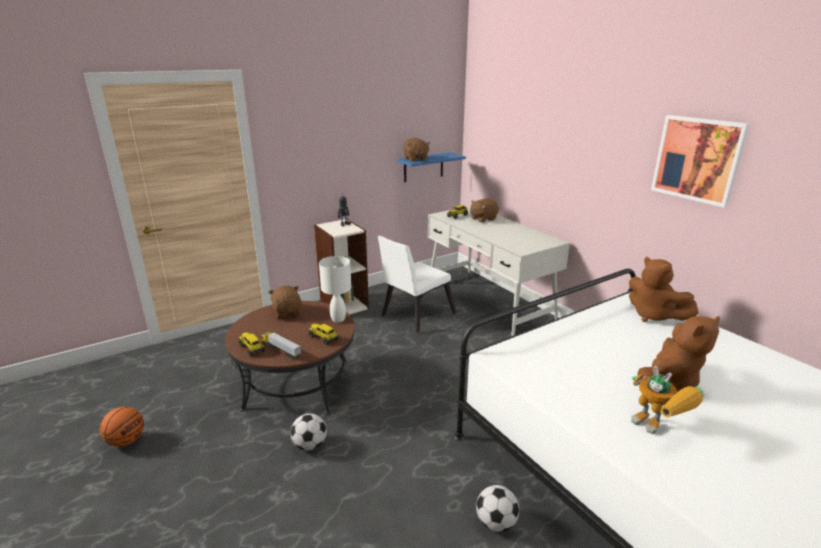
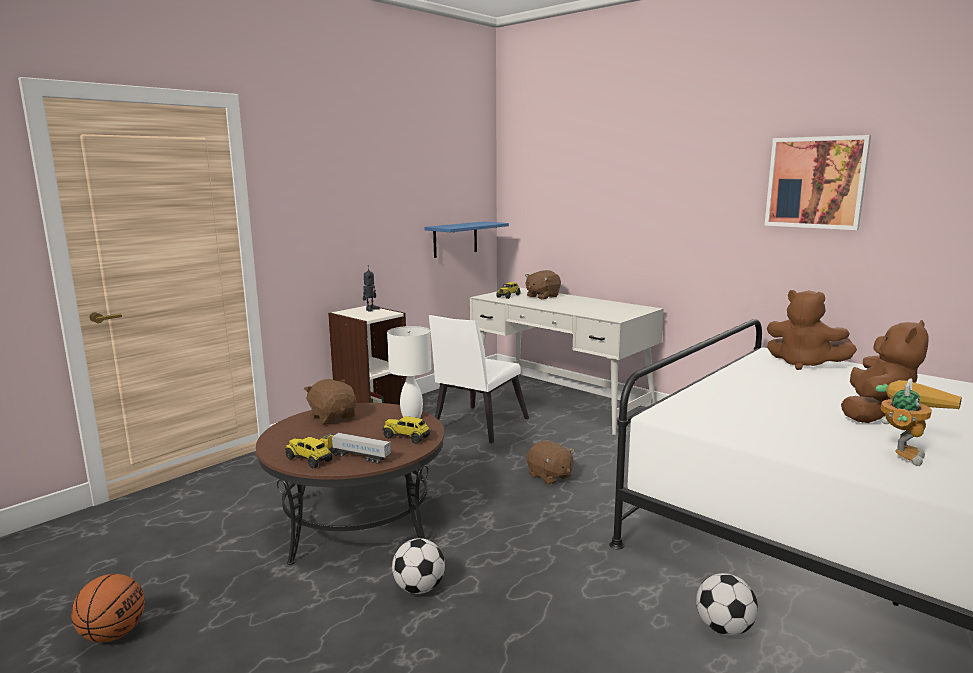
camera: 15 degrees left, 10 degrees down
(415, 159) = (450, 226): brown plush toy -> brown plush toy (549, 476)
(658, 428) = (903, 452): toy robot -> toy robot turned 90 degrees counterclockwise

